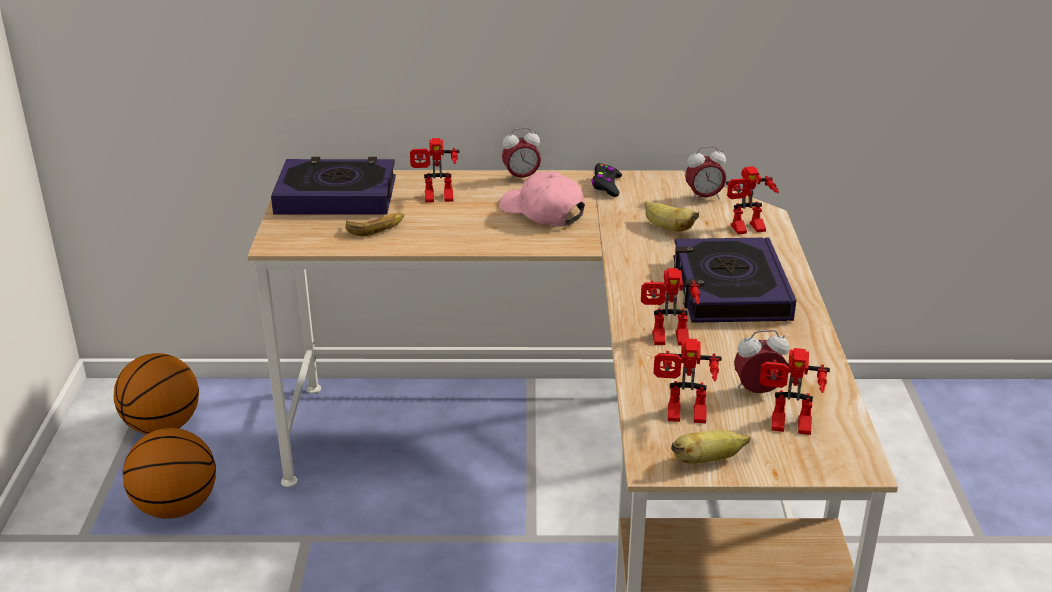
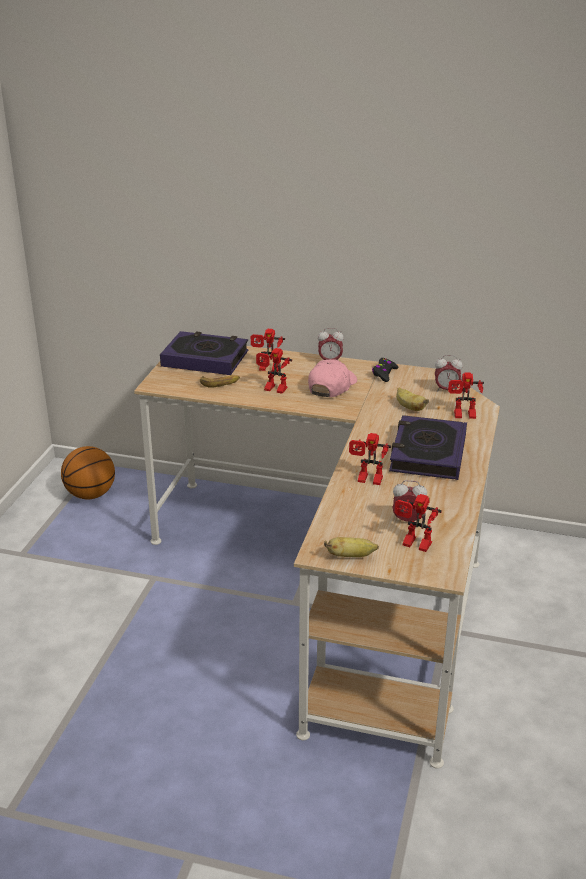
camera: 15 degrees right, 0 degrees up
(176, 507) = (82, 545): basketball -> none
(542, 212) = (331, 386): pink cap -> pink cap turned 60 degrees clockwise
(683, 417) = (350, 528): toy robot -> toy robot (273, 390)

